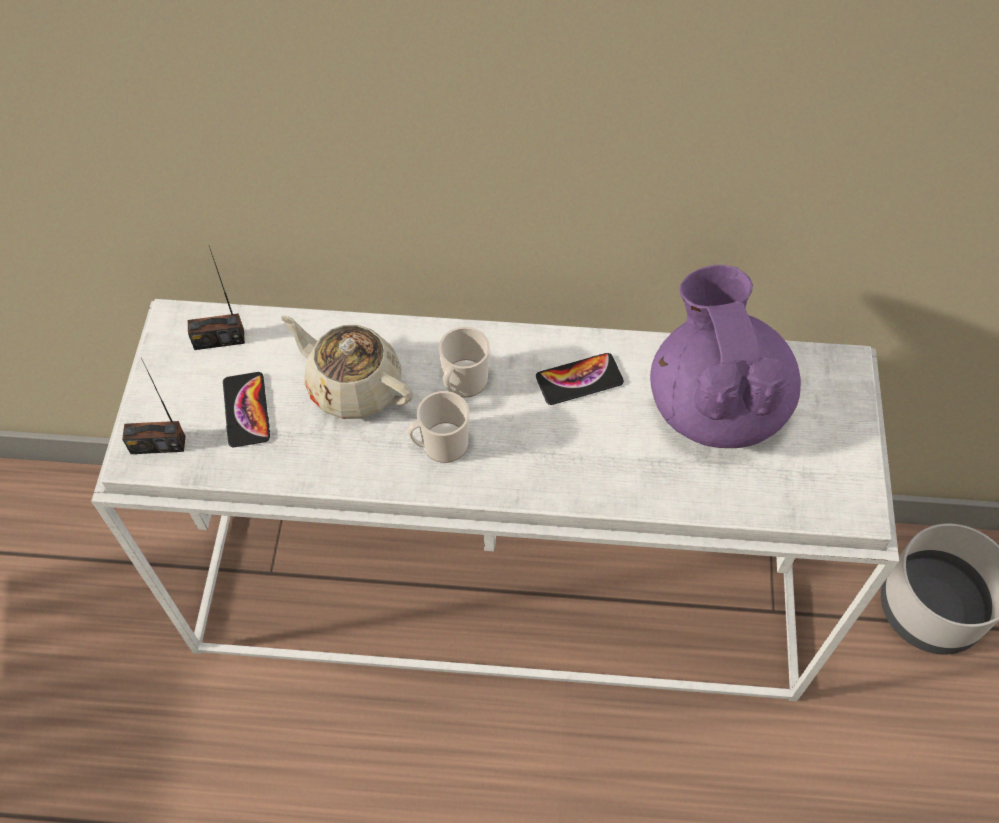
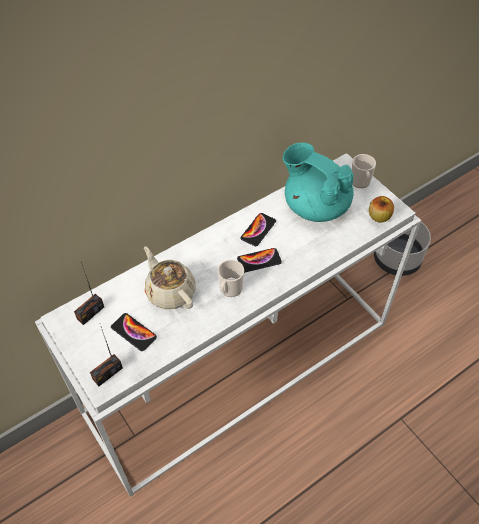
camera: 40 degrees left, 5 degrees down
(353, 385) = (170, 291): beige teapot -> beige teapot turned 60 degrees clockwise
(462, 383) = (214, 261): mug -> mug (360, 182)
(530, 431) = (259, 260): none -> phone
(715, 403) = (315, 206): purple teapot -> turquoise teapot
(812, 499) = (379, 216): none -> apple

